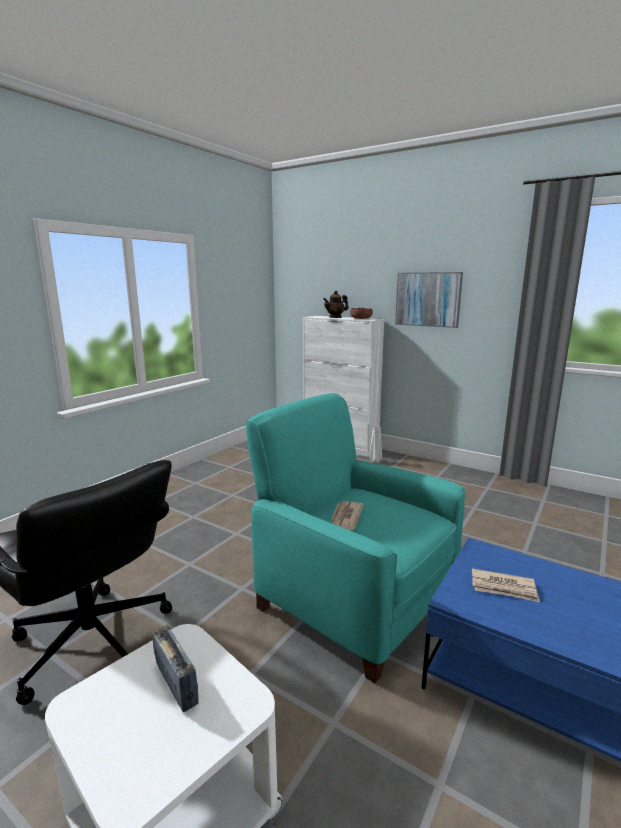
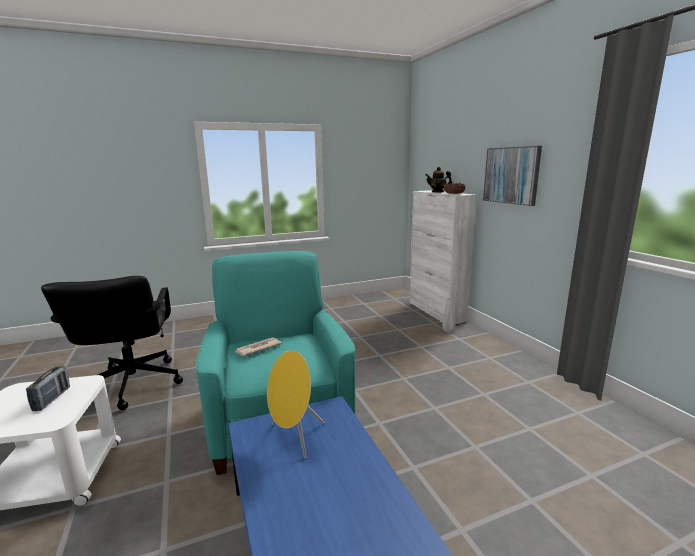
camera: 35 degrees right, 0 degrees up
(504, 588) = (294, 437): newspaper -> yellow speaker

